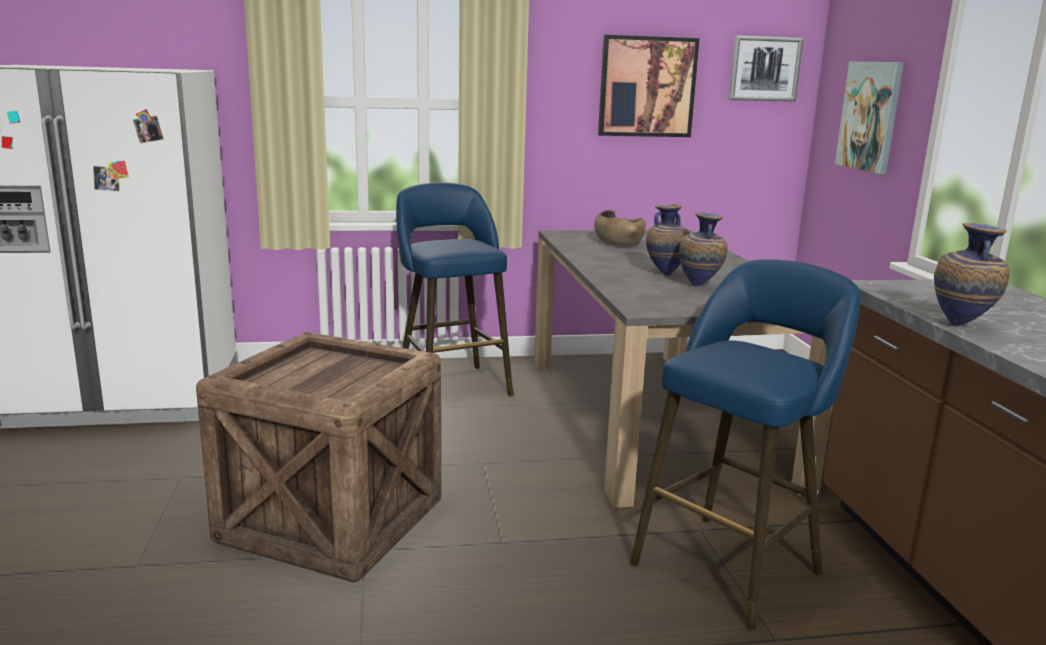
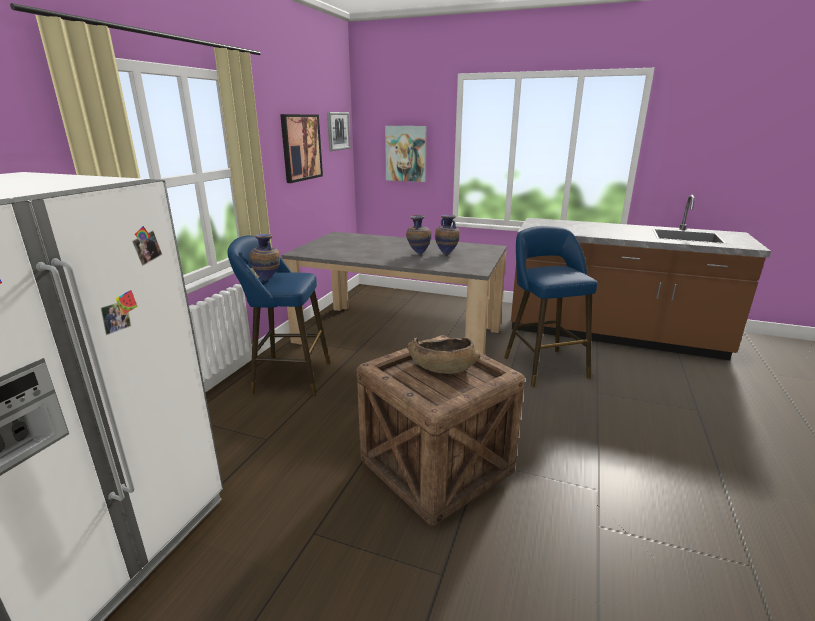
camera: 60 degrees left, 5 degrees up
(618, 243) = (342, 247): brown bowl -> brown bowl (442, 367)
(962, 326) = (591, 234): vase -> vase (268, 280)

